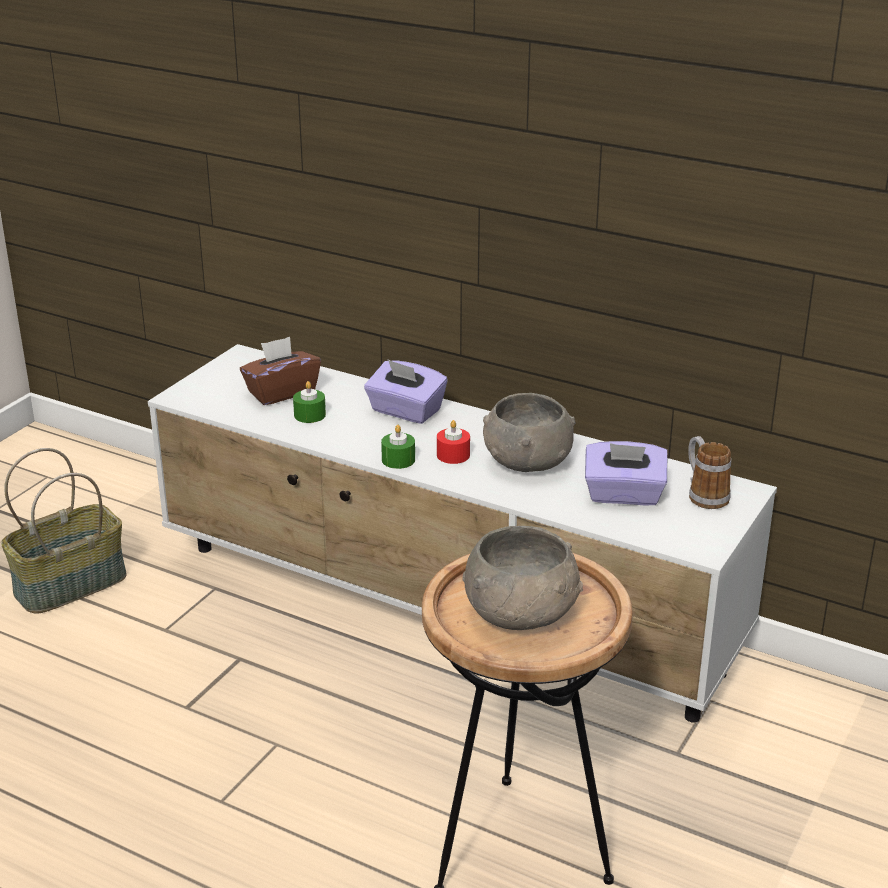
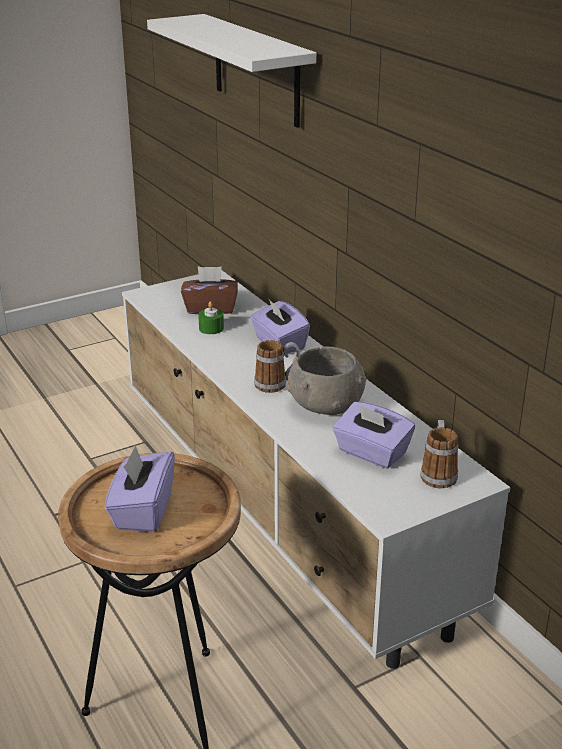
camera: 30 degrees right, 0 degrees up
(70, 584) = (64, 410): basket -> none
(298, 84) = (256, 70): none -> white shelf
(398, 460) = (234, 376): green candle -> none
(453, 455) = (277, 384): red candle -> mug
(522, 614) = (142, 510): grey bowl -> purple tissue box

